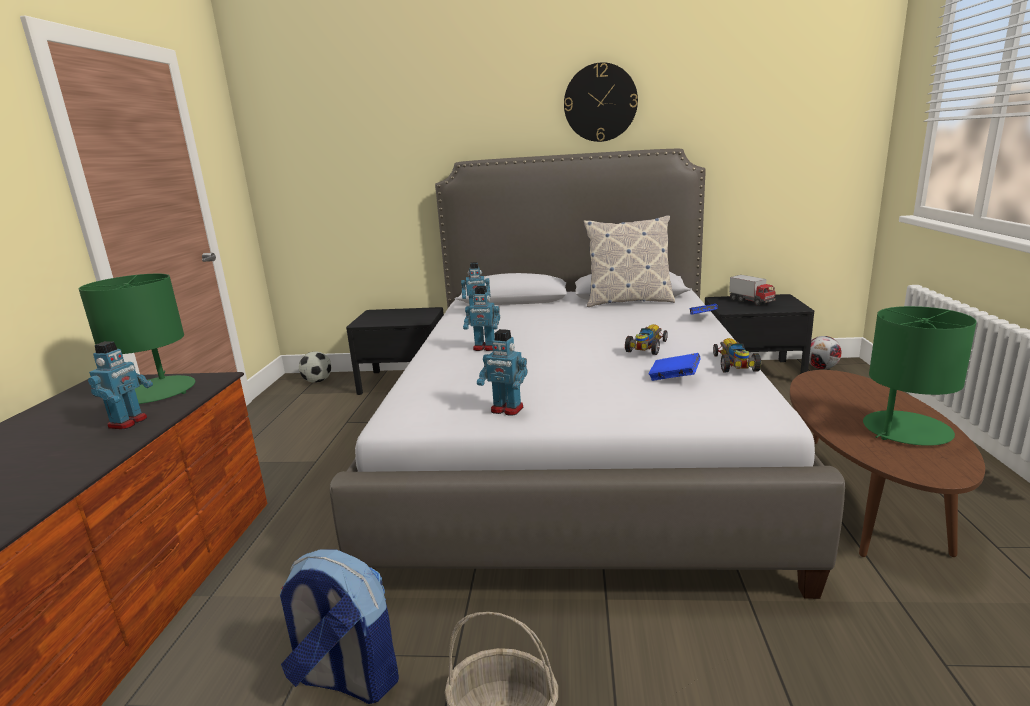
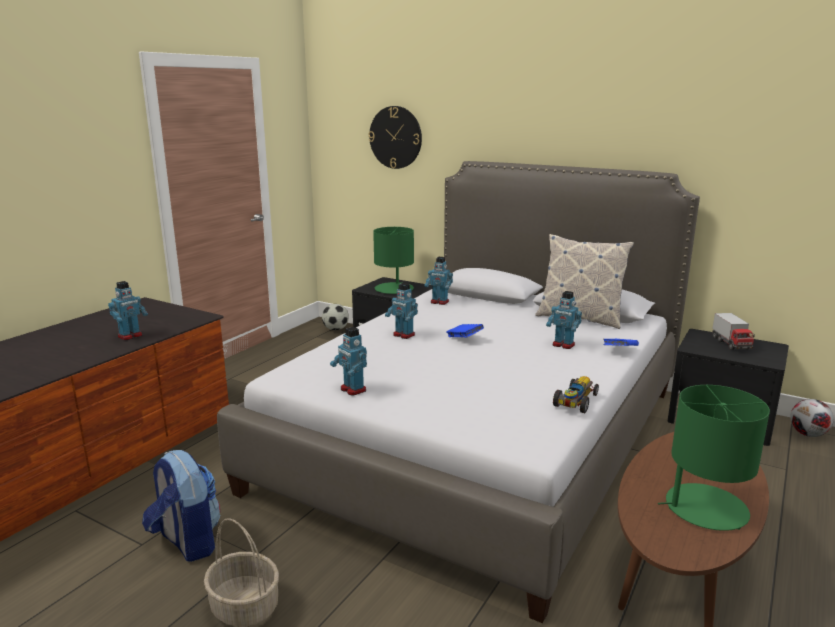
camera: 25 degrees right, 0 degrees up
(155, 391) = (163, 317): green table lamp -> green table lamp (394, 289)
(600, 103) = (602, 119): wall clock -> wall clock (395, 137)
(646, 348) = (526, 367): toy car -> none
(649, 324) = (563, 345): none -> toy robot
(674, 378) = (507, 399): blue book -> blue book (464, 339)

